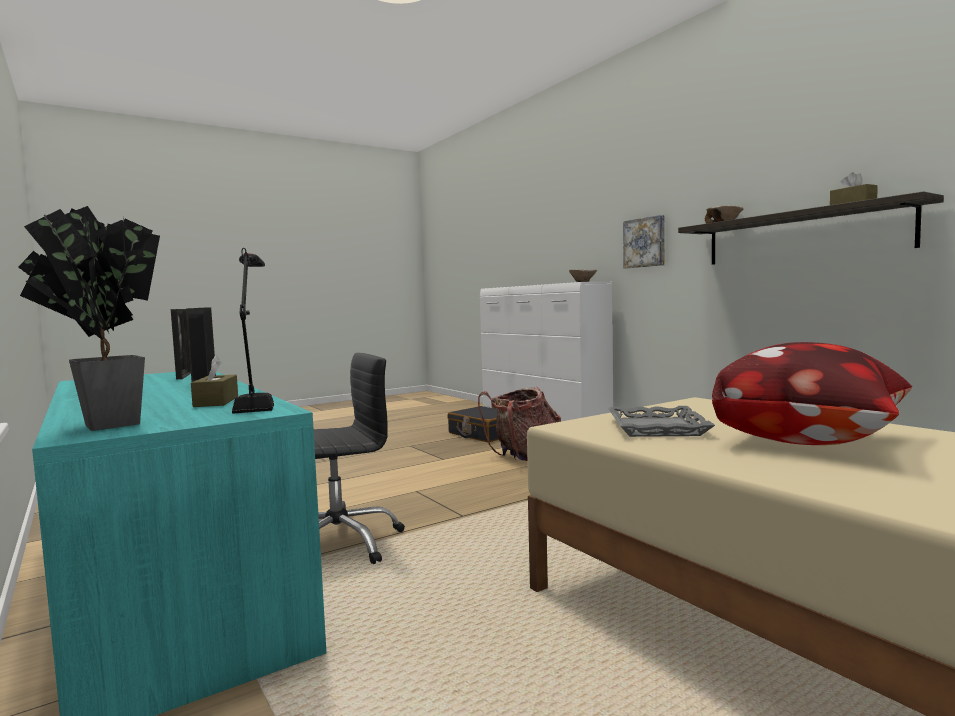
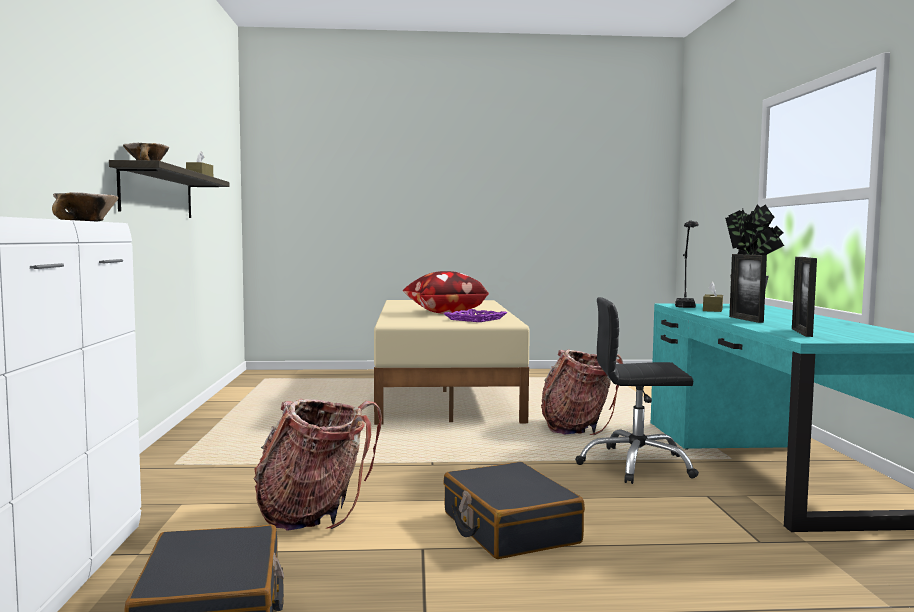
camera: 150 degrees left, 0 degrees up
(409, 474) = (509, 528): none -> black suitcase
(447, 600) = (578, 428): none -> backpack
(645, 242) = (61, 158): picture -> none
(658, 428) = (475, 319): grey tray -> purple tray

